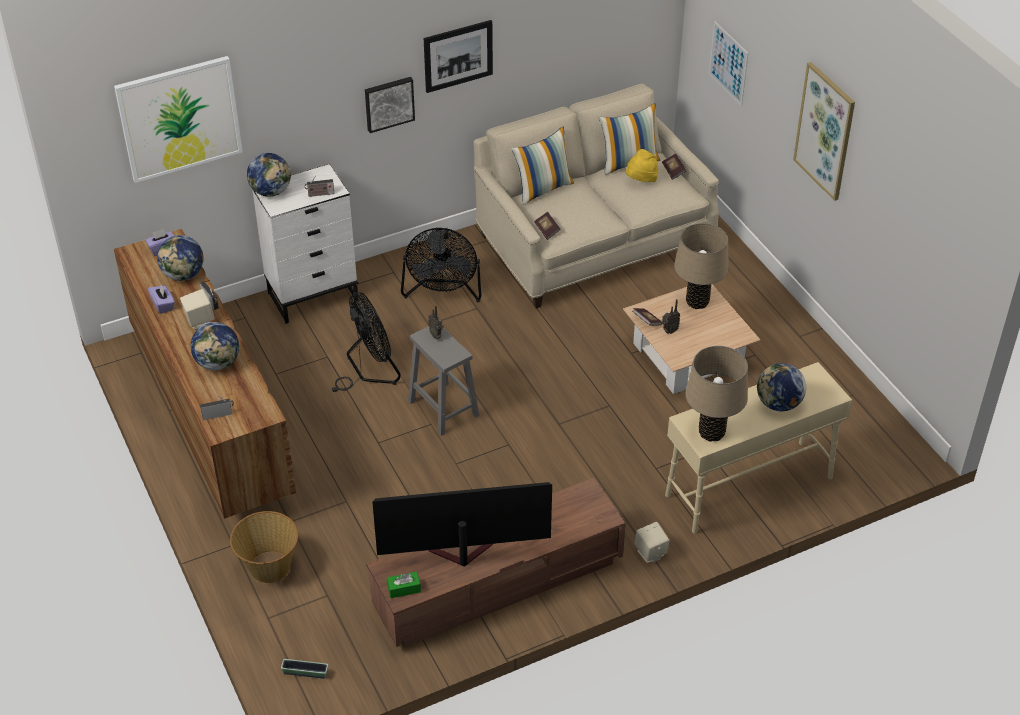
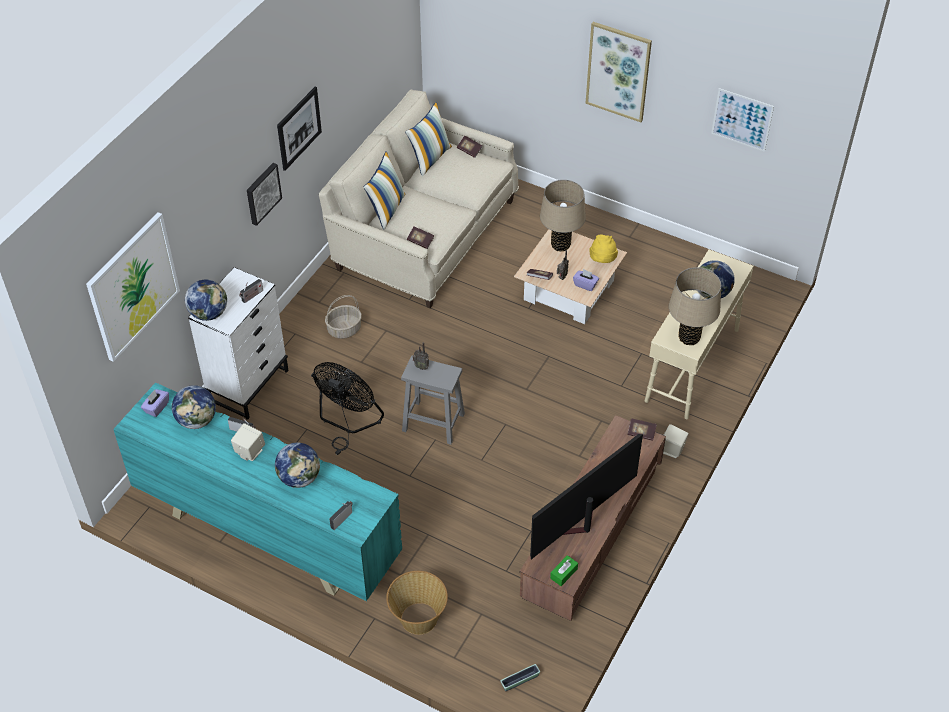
camera: 35 degrees left, 5 degrees up
(163, 305) = (205, 454): purple tissue box -> purple tissue box (585, 285)
(211, 425) = (266, 534): brown cabinet -> turquoise cabinet
(440, 289) = (344, 329): black fan -> basket
(603, 507) = (641, 433): none -> book
(641, 180) = (454, 169): yellow hat -> yellow hat (602, 260)
(728, 63) = (487, 46): picture -> picture (742, 119)

